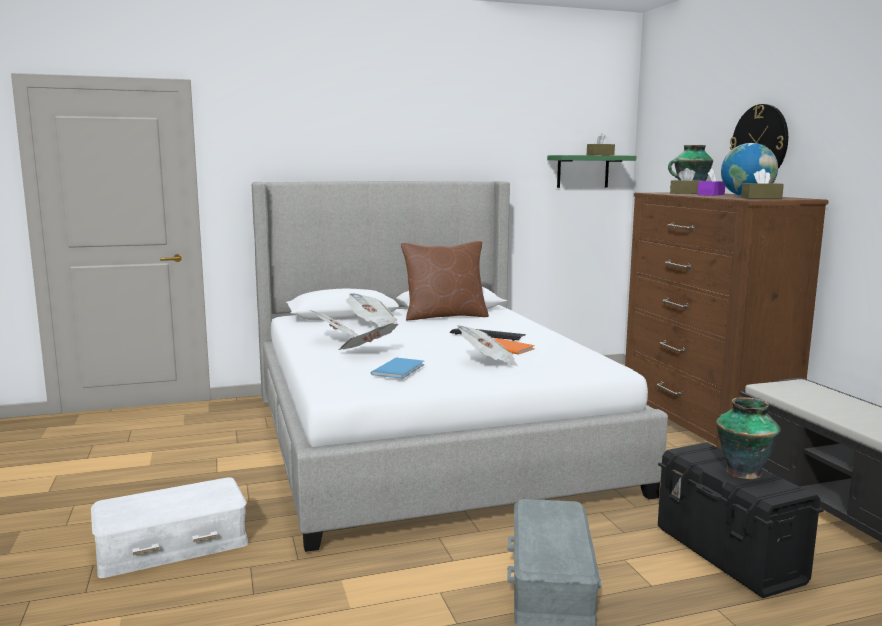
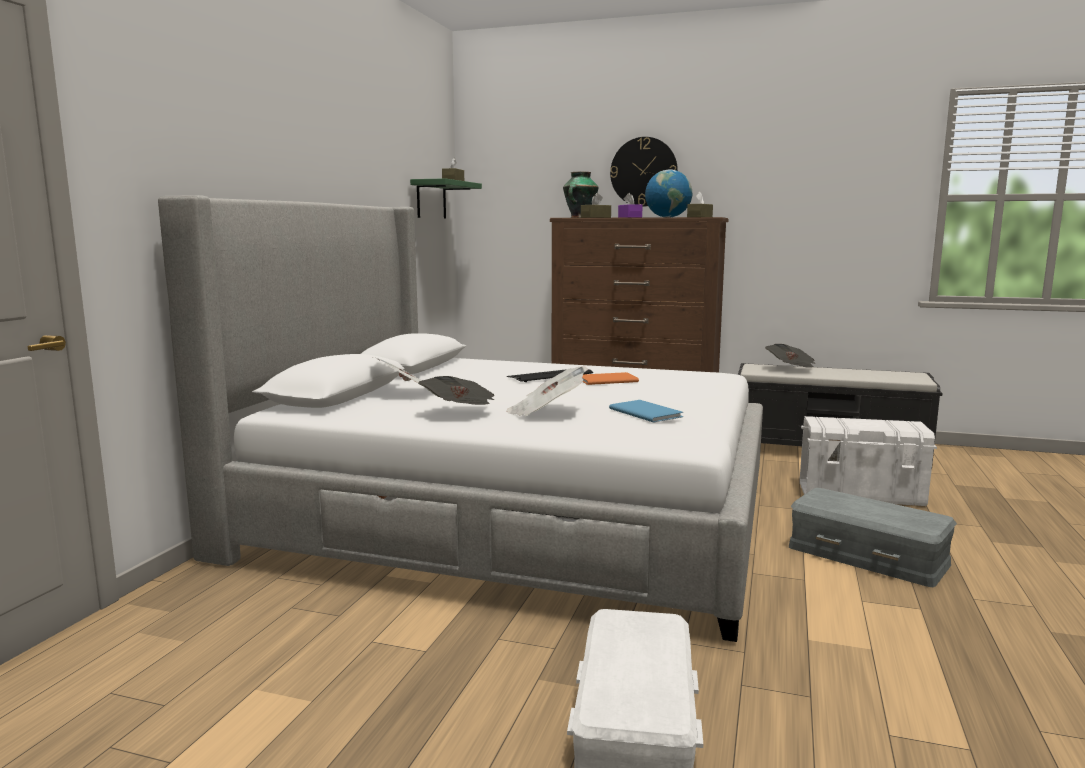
camera: 55 degrees left, 0 degrees up
(444, 316) = (437, 373): brown pillow -> none
(488, 362) = (651, 391): newspaper -> newspaper (791, 369)
(728, 555) = (861, 494): black storage box -> white storage box
(742, 471) = (870, 423): vase -> none

